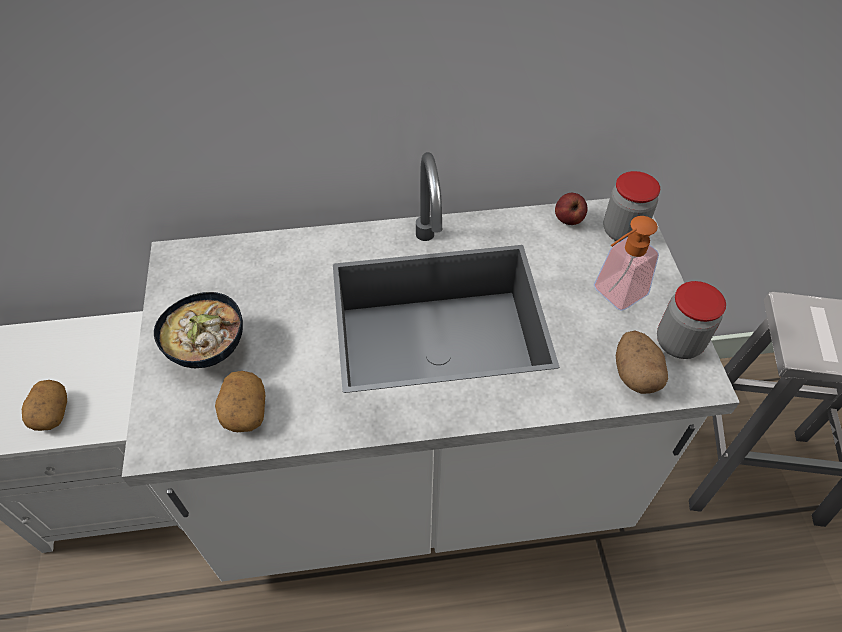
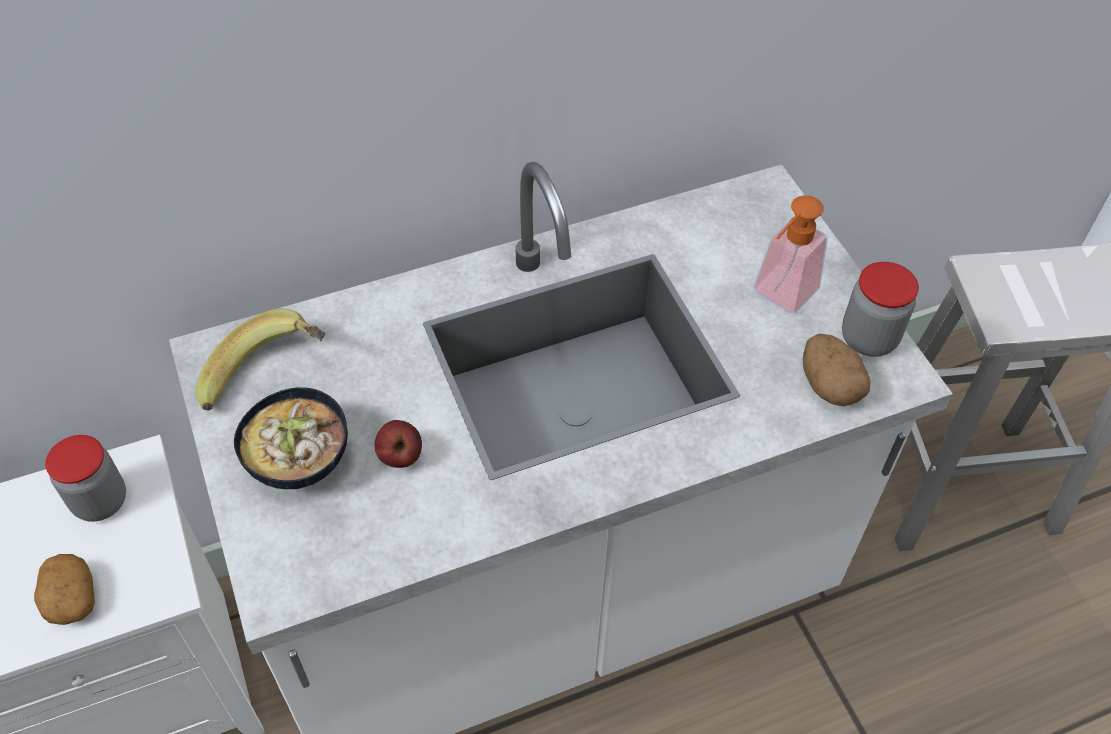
camera: 15 degrees left, 0 degrees up
(209, 283) = (269, 379): none -> banana
(244, 410) = (374, 527): potato -> none
(568, 220) = (700, 212): apple -> apple (400, 457)
(623, 231) = (769, 215): jar -> jar (100, 501)

